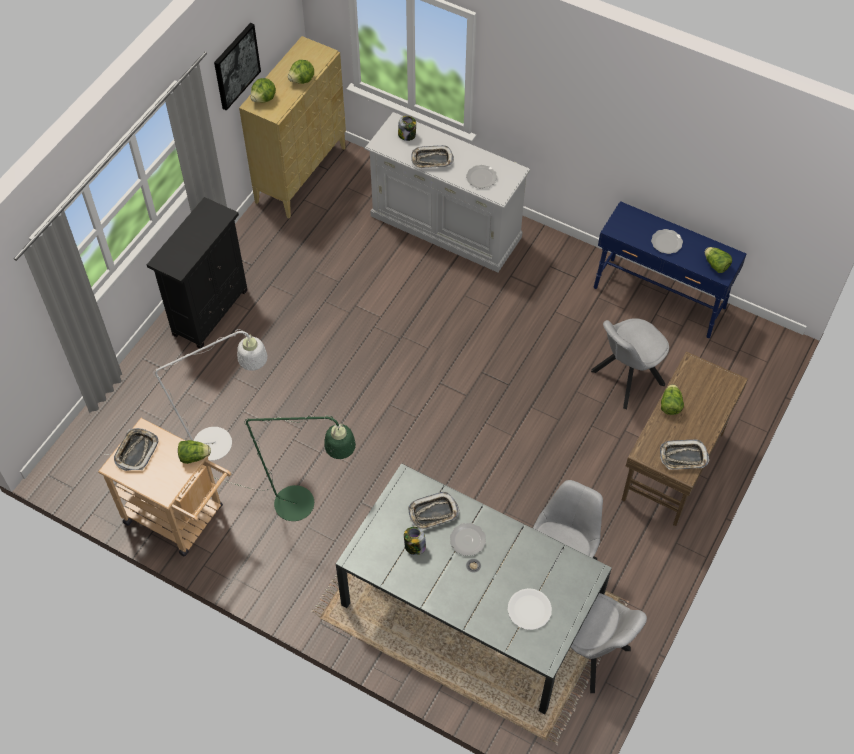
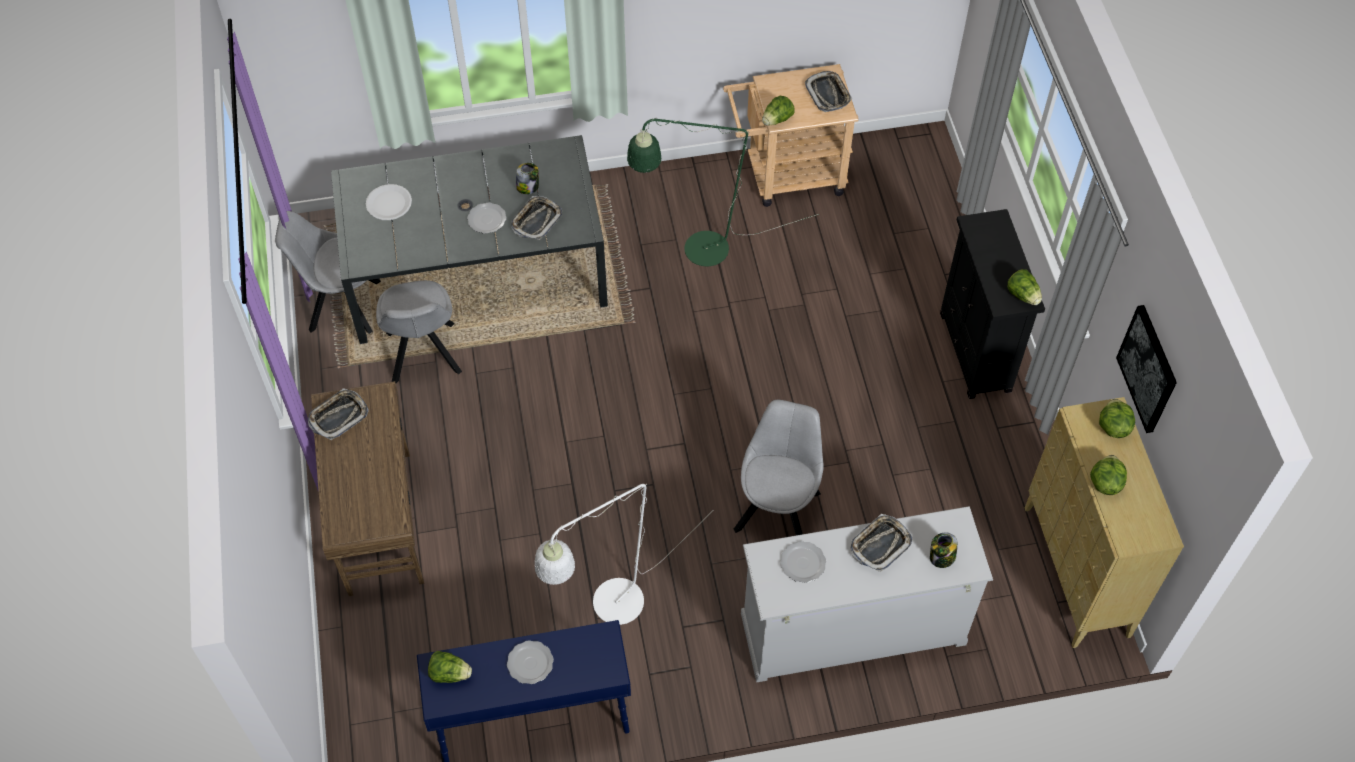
camera: 140 degrees right, 0 degrees up
(223, 442) = (822, 252): white floor lamp -> white floor lamp (609, 611)
(626, 378) = (497, 586): grey chair -> grey chair (778, 509)
(670, 405) = (388, 461): lettuce -> lettuce (1023, 295)

